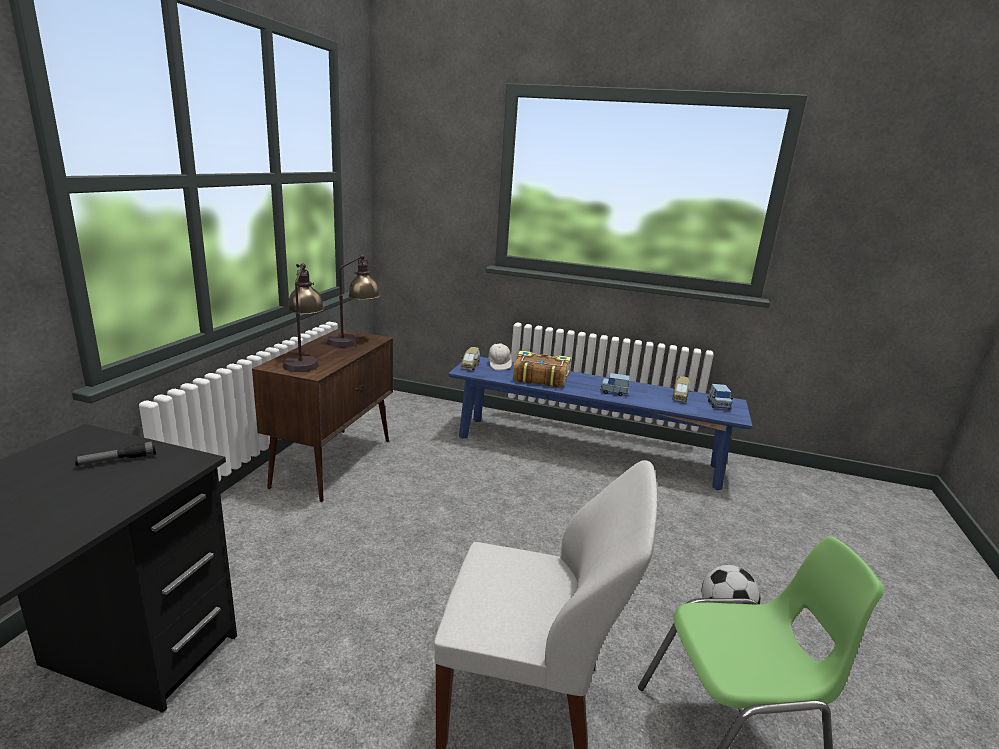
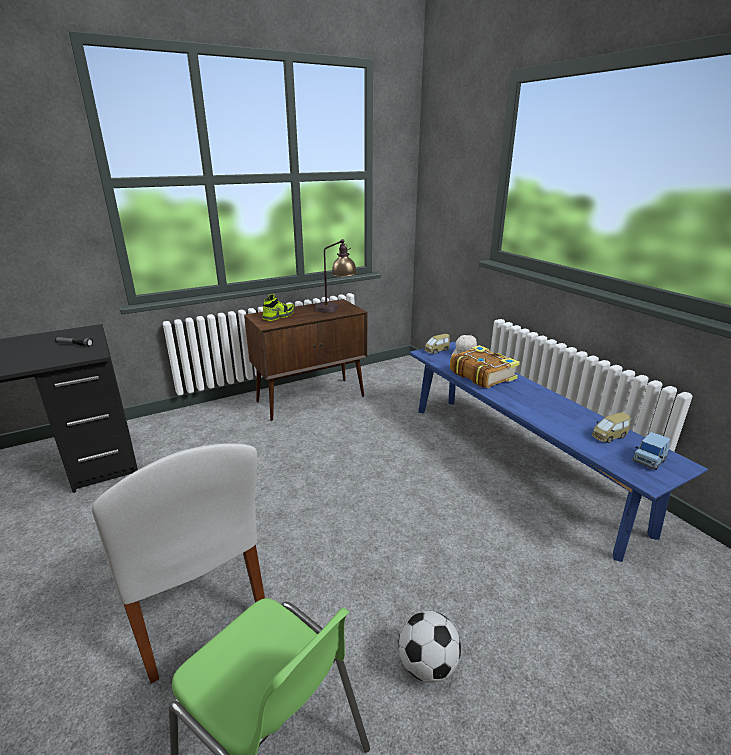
camera: 45 degrees right, 5 degrees up
(304, 361) = (279, 316): table lamp -> shoe
(614, 392) = (535, 408): blue toy car -> none

